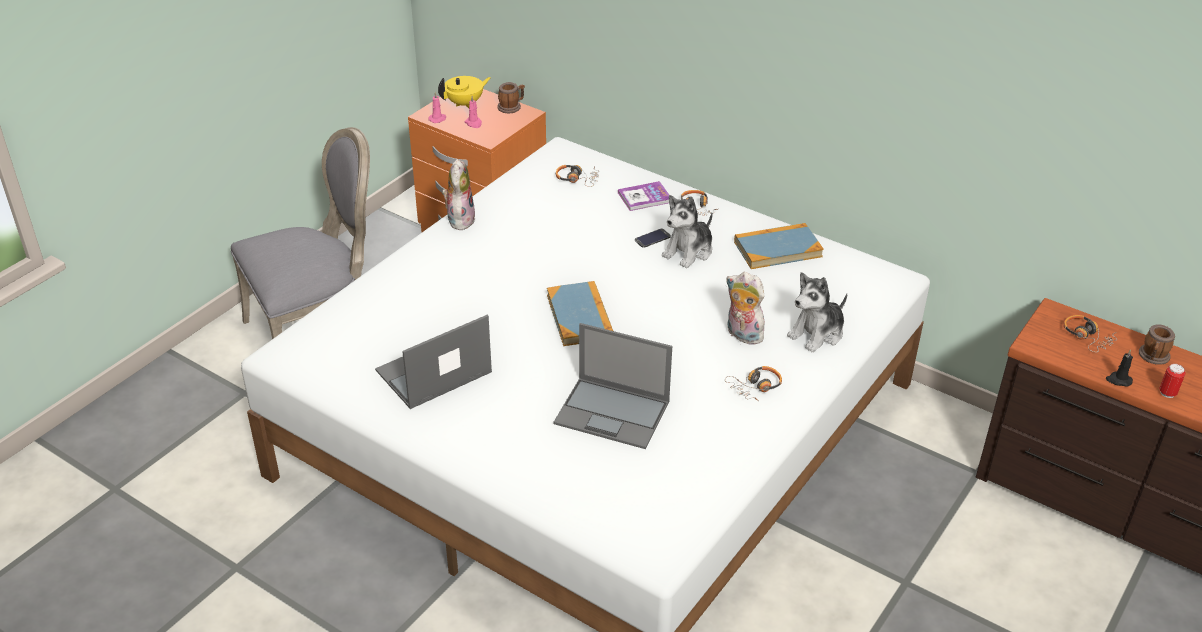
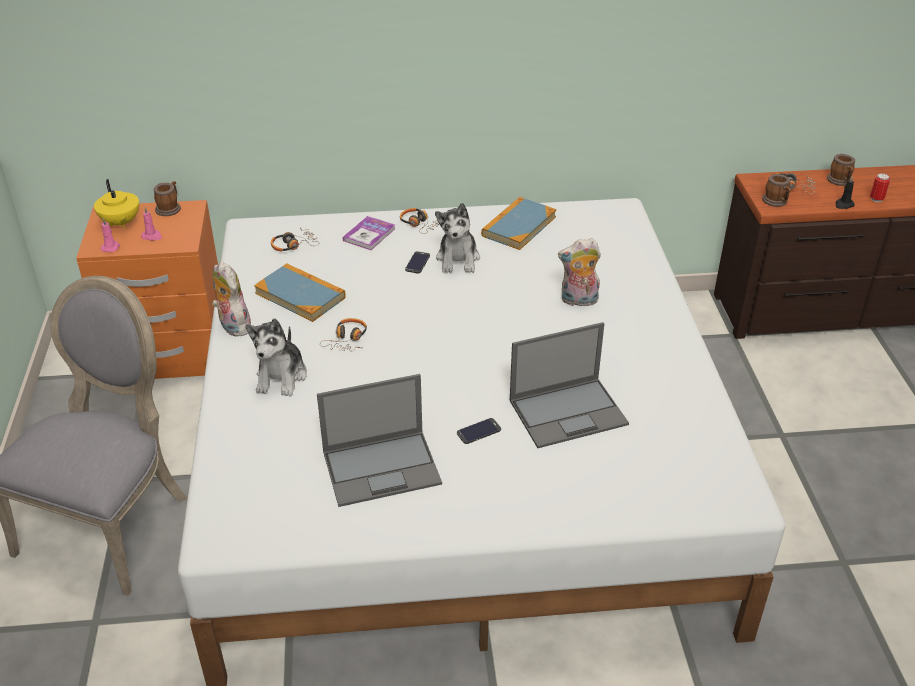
camera: 40 degrees left, 0 degrees up
(432, 372) = (383, 467): laptop -> laptop turned 120 degrees counterclockwise
(465, 103) = (120, 223): yellow teapot -> yellow teapot turned 135 degrees clockwise
(528, 387) = (479, 431): none -> phone
(579, 317) = (443, 352): book -> book (300, 295)
(755, 387) = (638, 333): headphones -> headphones (347, 340)
(817, 333) = (625, 272): plush toy -> plush toy (281, 376)
(1046, 342) = (776, 202): none -> mug

